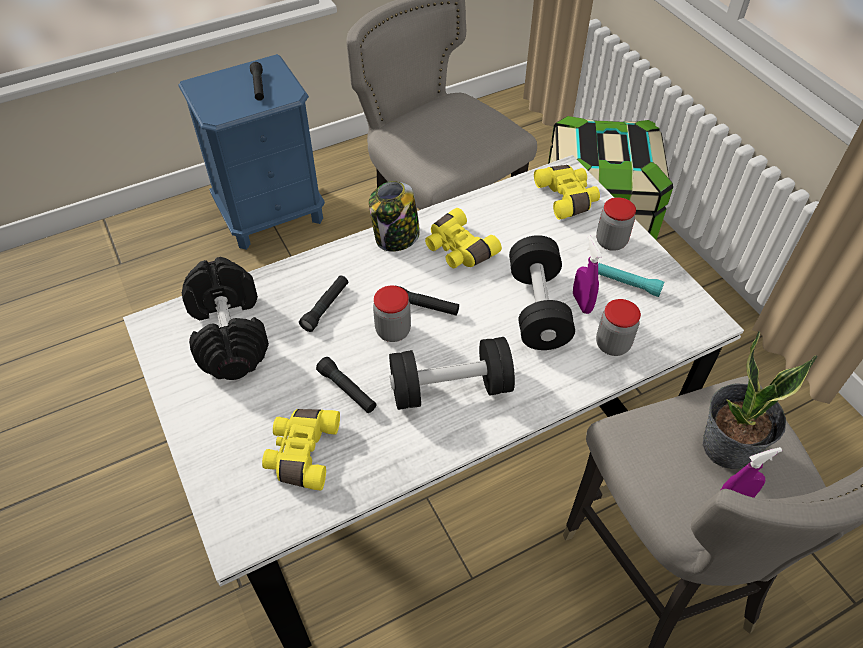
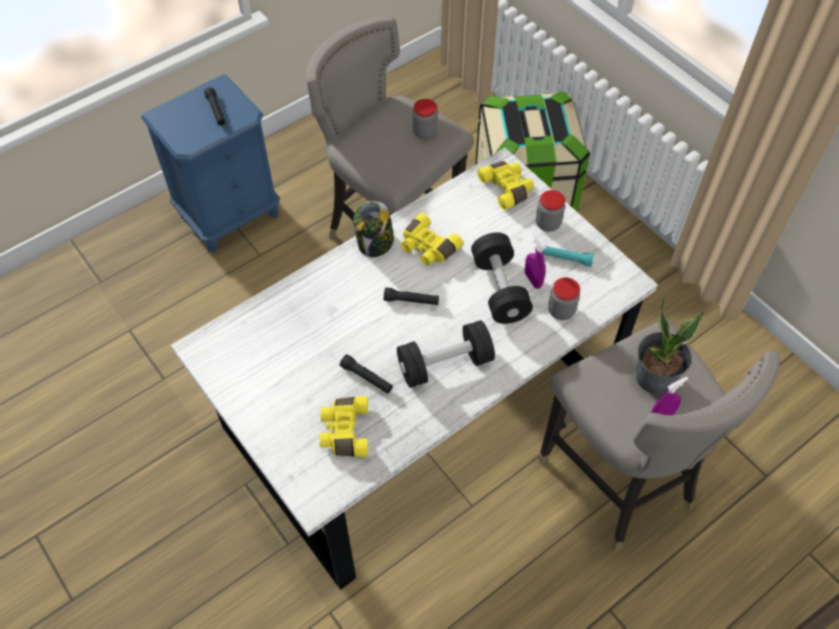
camera: 10 degrees left, 5 degrees up
(230, 334) = (262, 346): black dumbbell -> none
(326, 307) = (333, 313): black flashlight -> none
(393, 331) = (391, 325): jar -> jar (425, 132)

